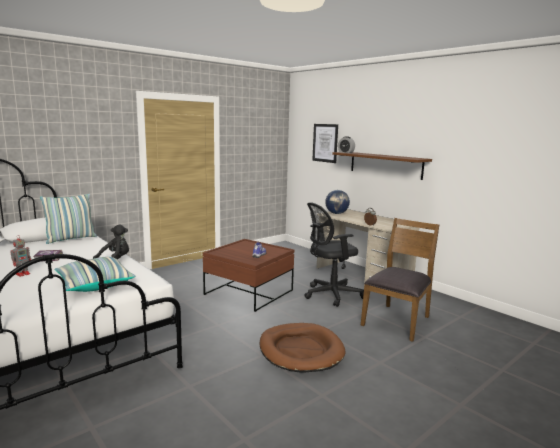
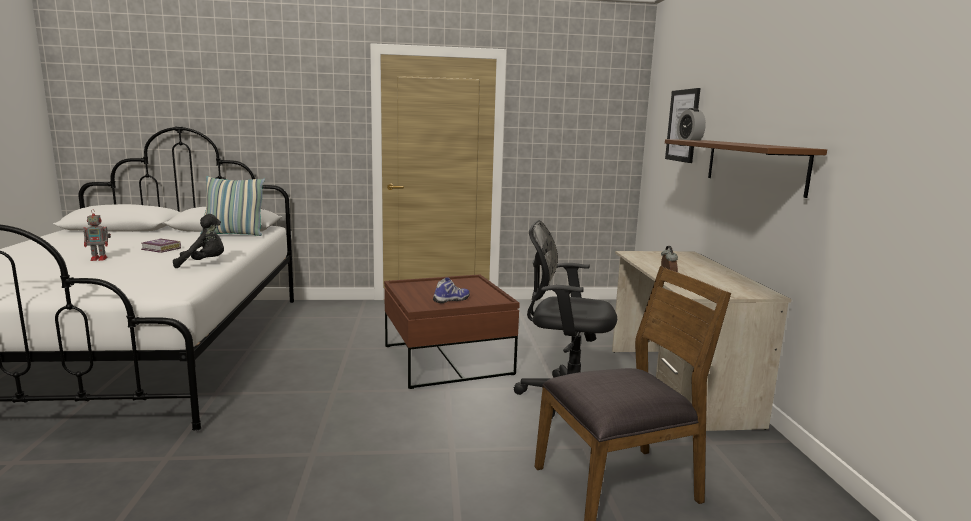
camera: 35 degrees right, 0 degrees up
(94, 284) = (116, 282): pillow -> none
(301, 350) = (371, 469): brown dog bed -> none
(336, 213) = (651, 255): globe -> none

